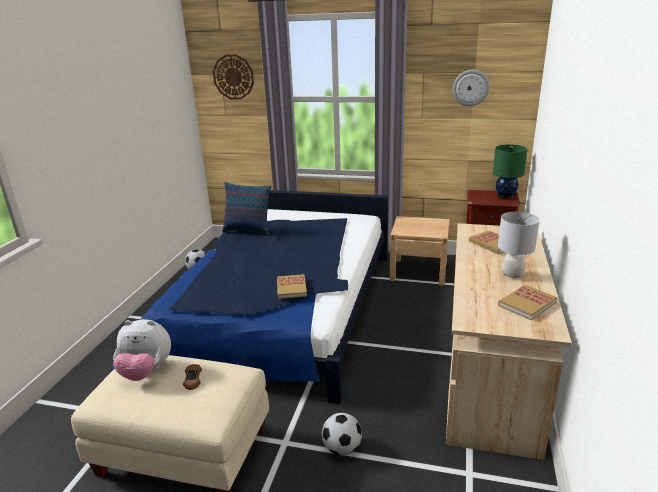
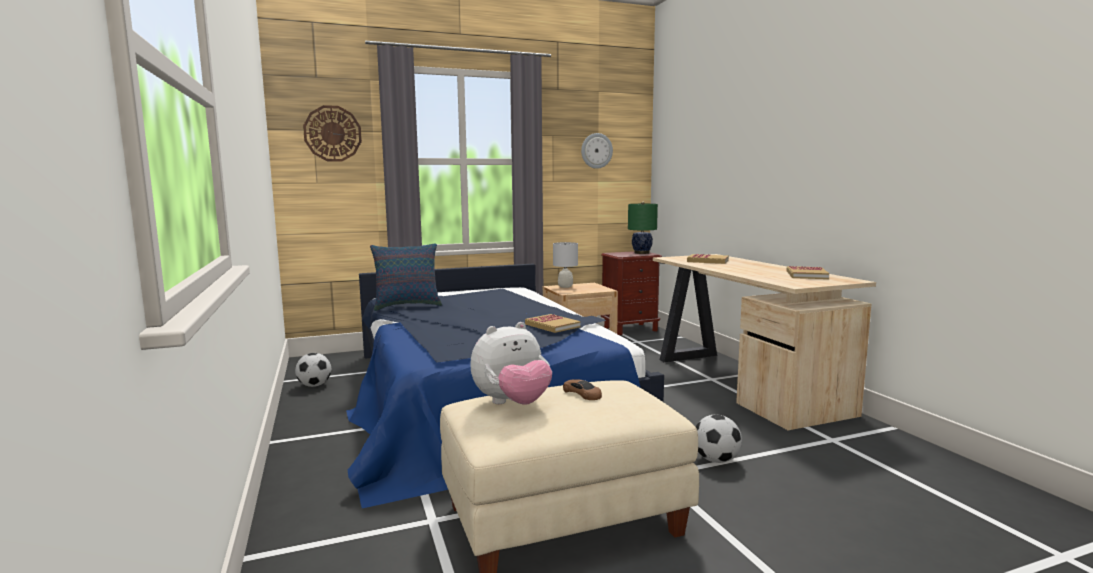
camera: 35 degrees left, 15 degrees down
(512, 275) = (761, 268): grey table lamp -> grey table lamp (565, 287)

